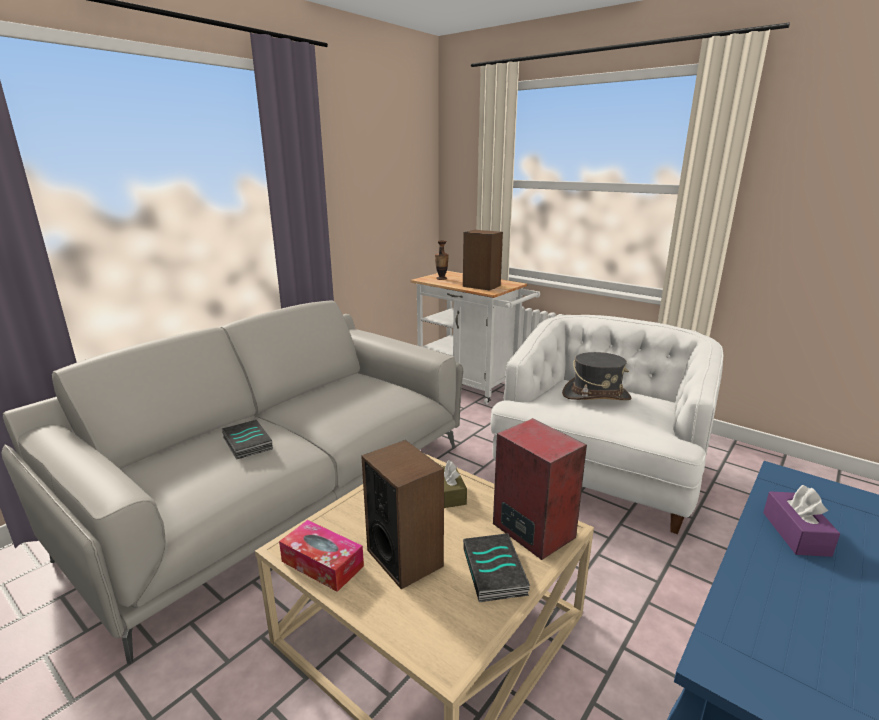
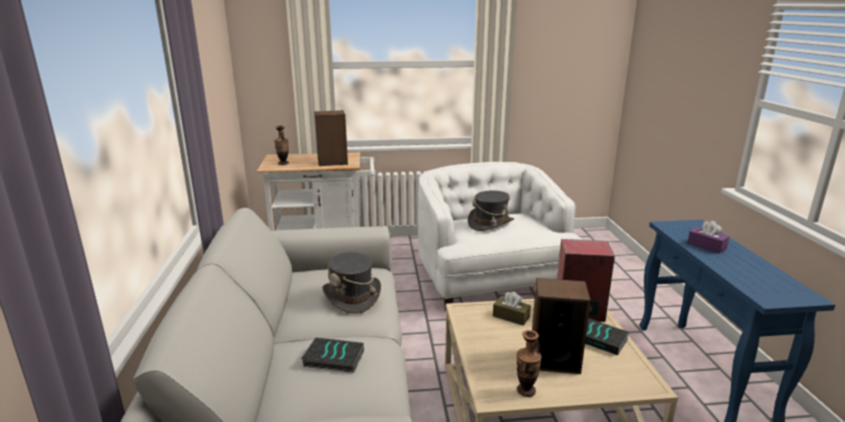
camera: 45 degrees left, 0 degrees up
(322, 563) = (526, 390): tissue box -> vase
(348, 406) = (352, 296): none -> grey hat

